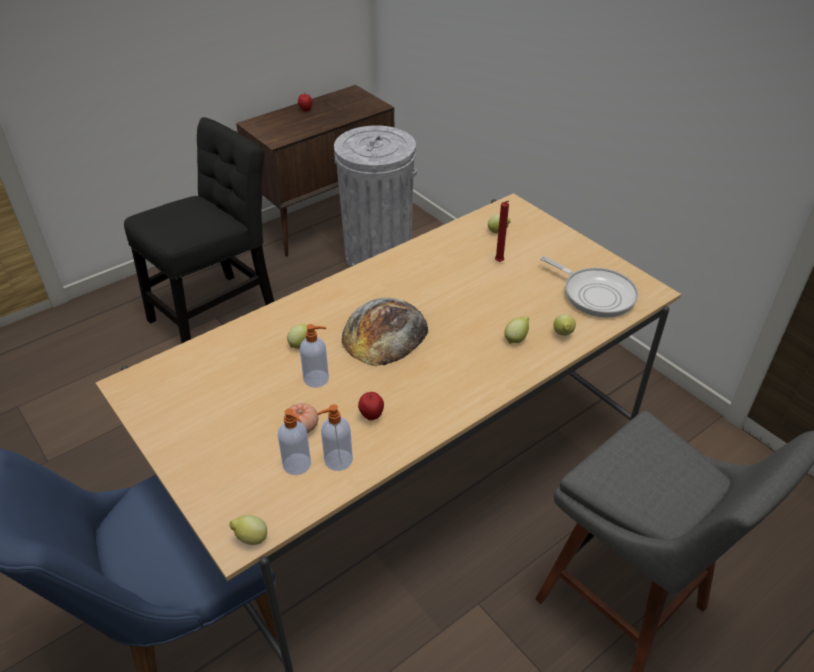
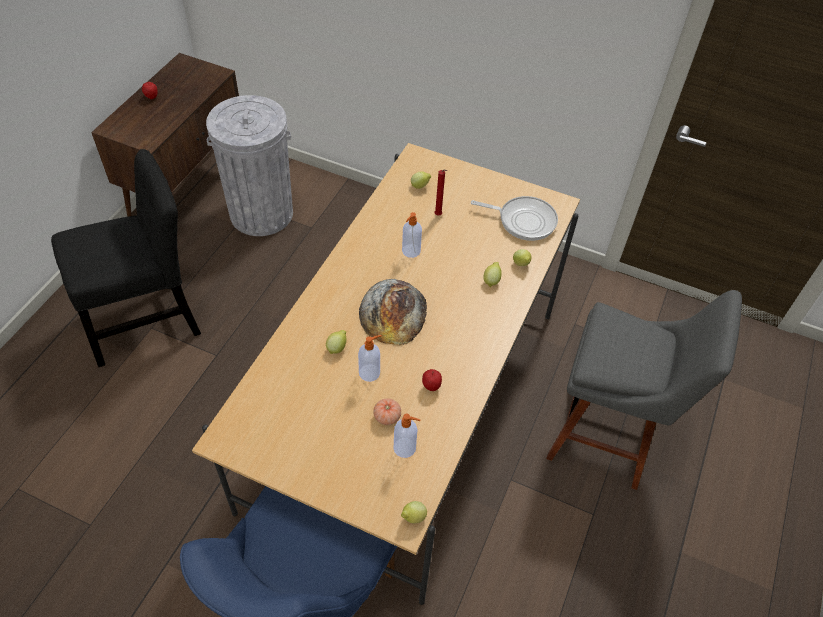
camera: 30 degrees left, 10 degrees up
(217, 310) = (147, 320): black chair -> black chair turned 45 degrees clockwise
(337, 460) = (431, 432): soap dispenser -> soap dispenser (410, 251)

